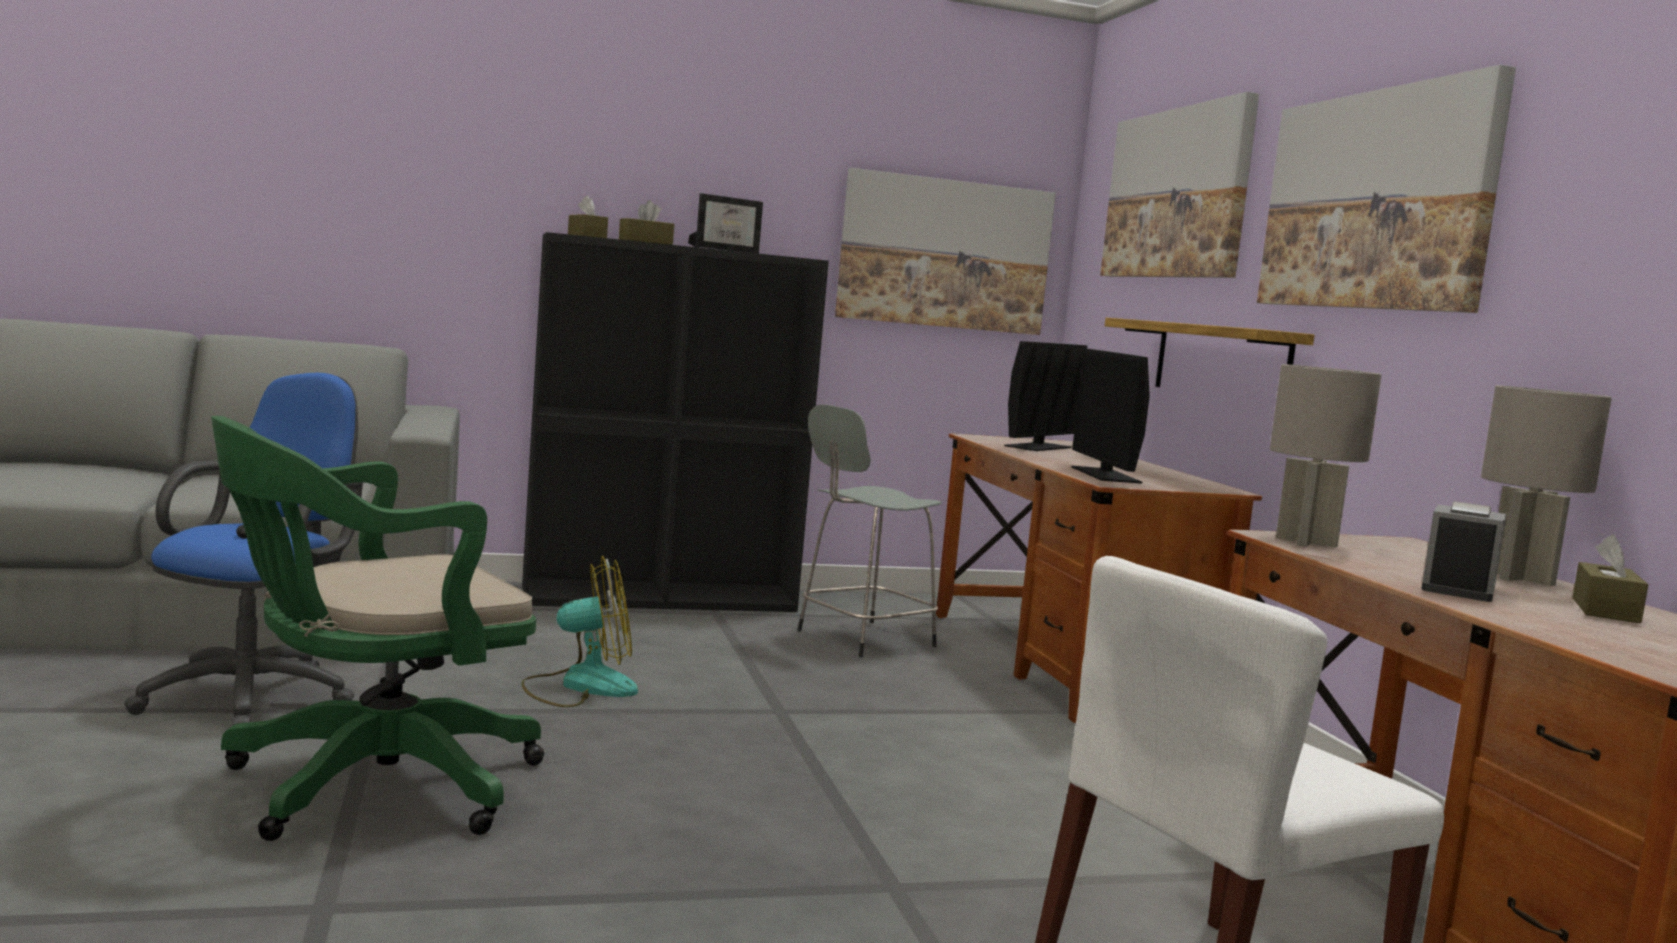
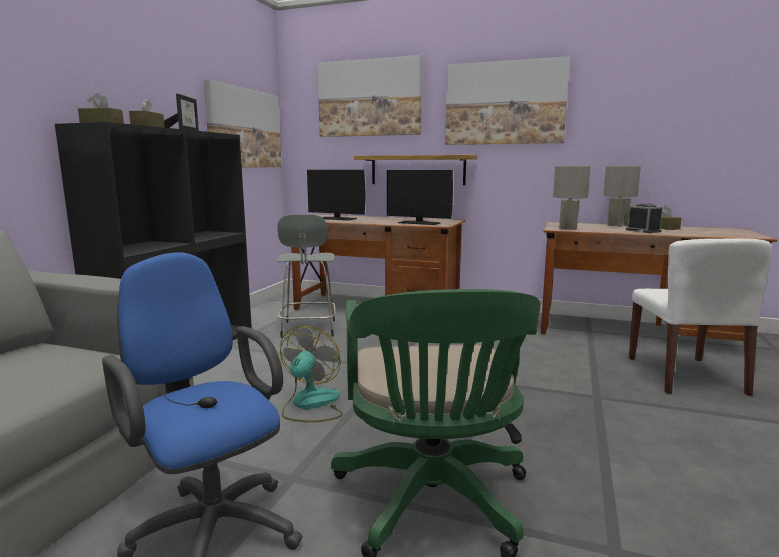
camera: 55 degrees left, 5 degrees up
(1038, 447) = (337, 218): monitor -> monitor turned 135 degrees clockwise

